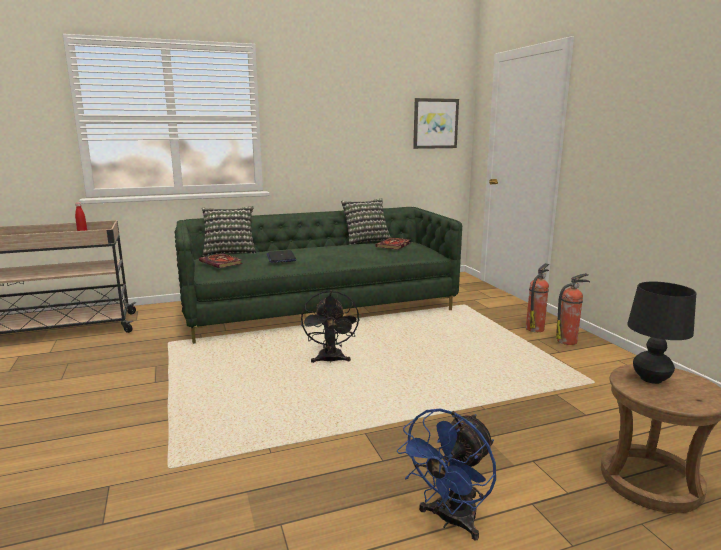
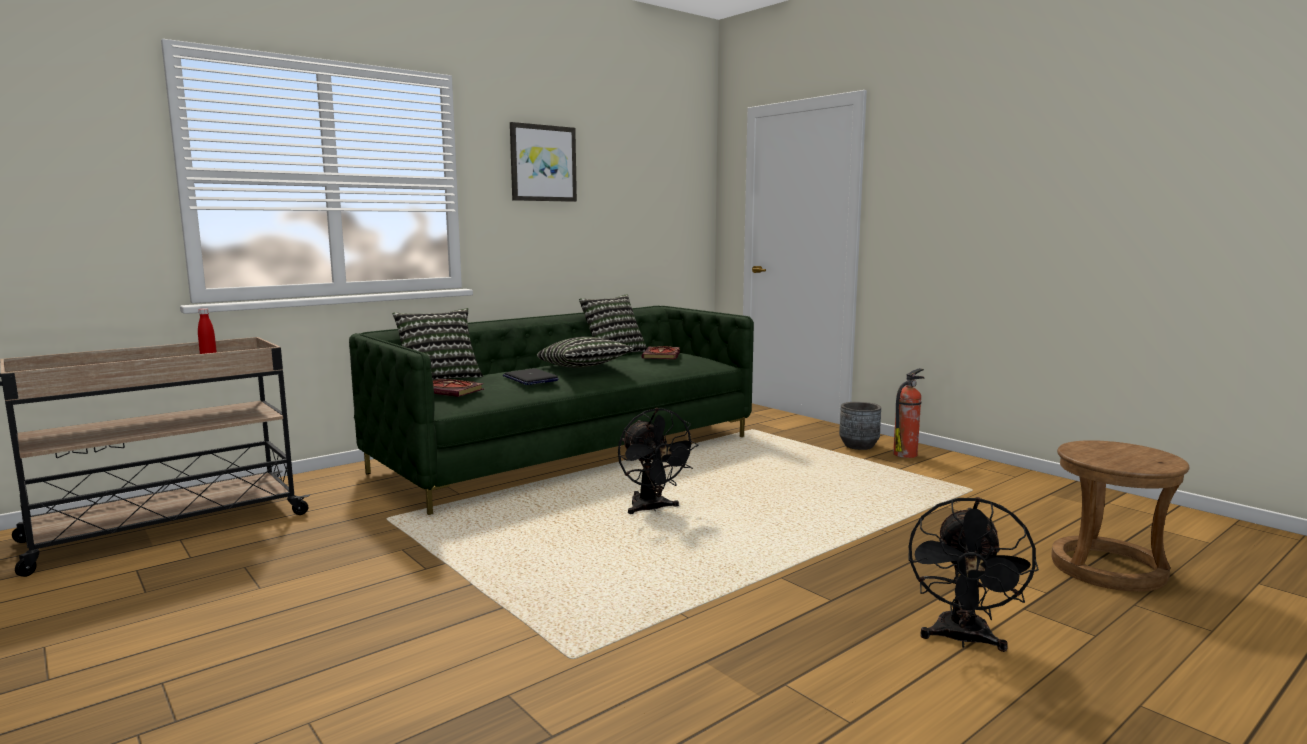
camera: 20 degrees left, 5 degrees down
(327, 251) = (584, 368): none -> pillow
(435, 123) = (674, 195): picture -> picture (543, 163)
(450, 520) = (962, 640): blue fan -> black fan
(535, 328) = (859, 446): fire extinguisher -> grey planter
(650, 379) = (1100, 451): black table lamp -> none

